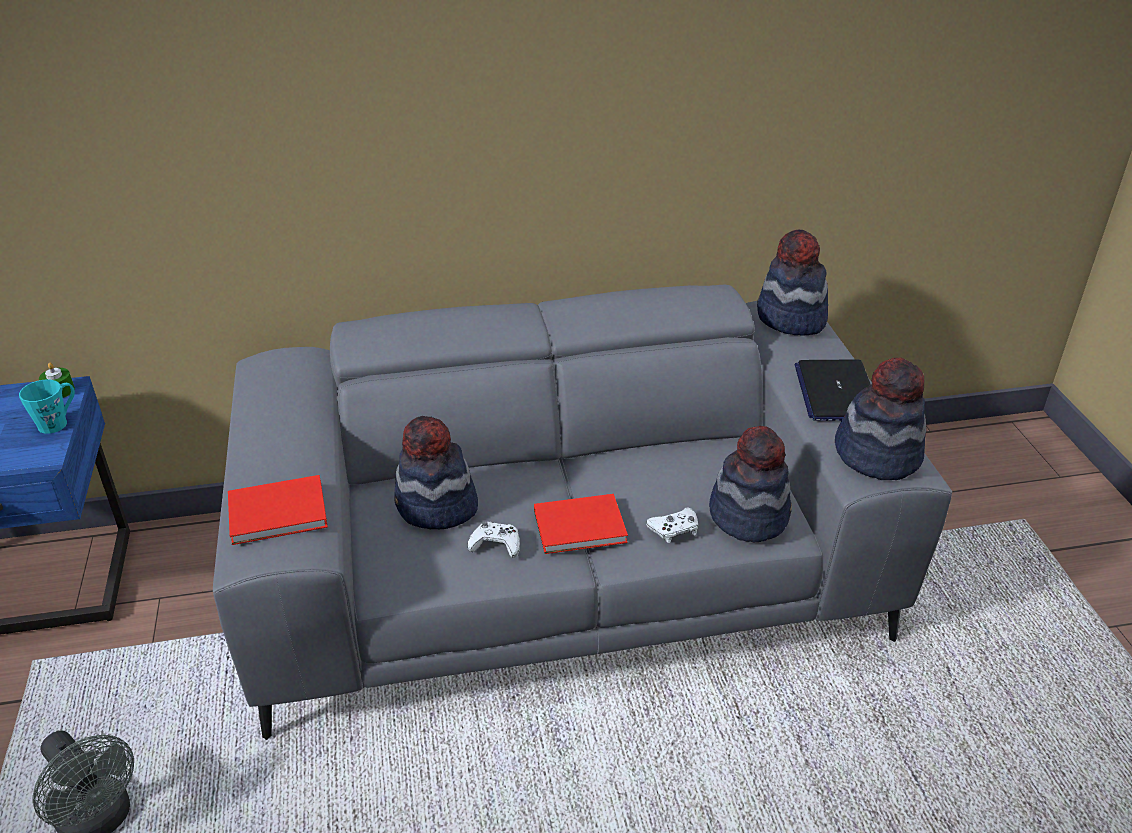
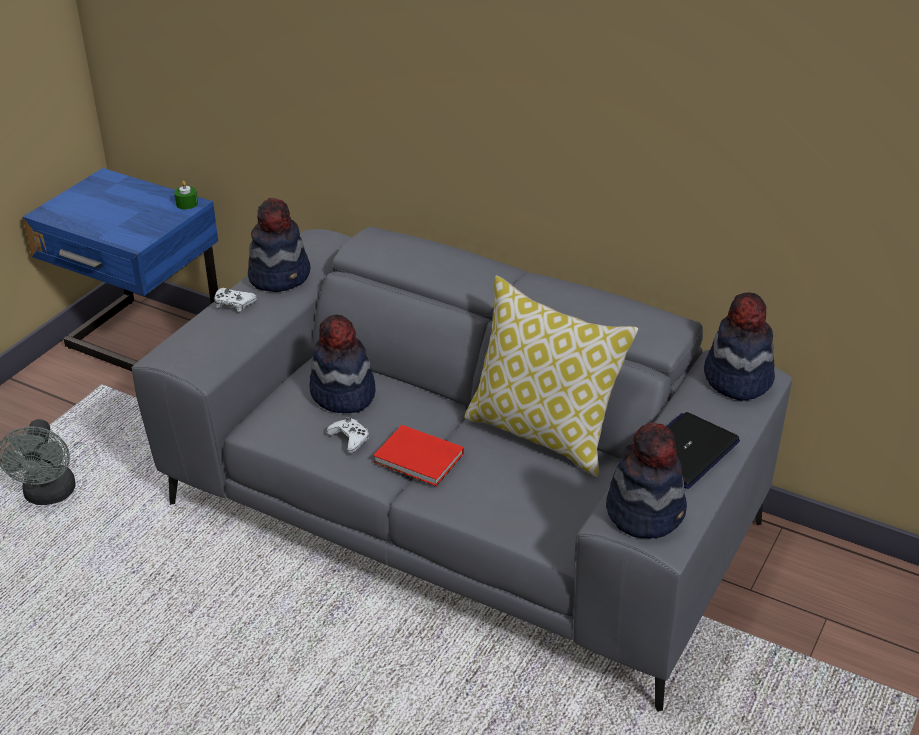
camera: 40 degrees right, 0 degrees up
(58, 422) = (165, 224): turquoise mug -> none
(281, 513) = (207, 339): red book -> none
(653, 448) = (543, 434): none -> pillow
(674, 529) = (479, 495): white game controller -> white game controller (233, 304)
(748, 515) = (546, 516): hat -> hat (280, 275)

